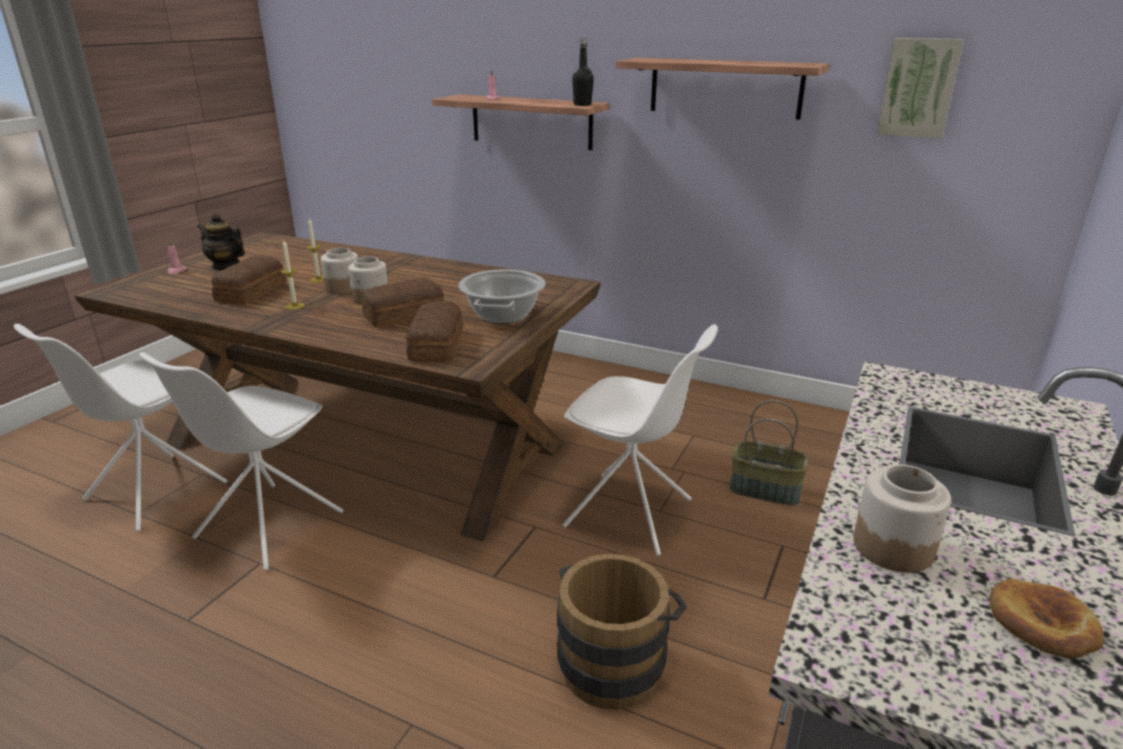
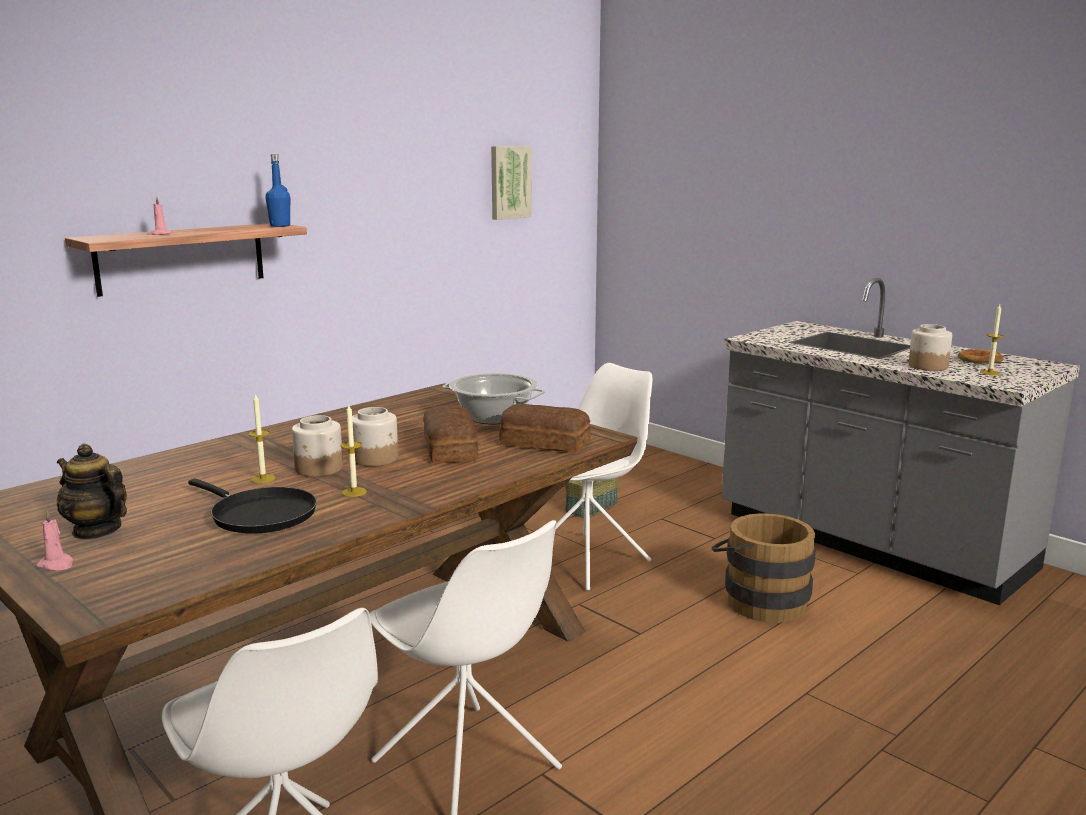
camera: 70 degrees left, 10 degrees down
(226, 266) = (96, 530): teapot -> teapot turned 75 degrees clockwise
(249, 292) = (259, 515): bread -> black frying pan
(582, 105) = (280, 226): black bottle -> blue bottle
(725, 88) = (383, 195): shelf -> none
(929, 634) = (990, 372): none -> candle

